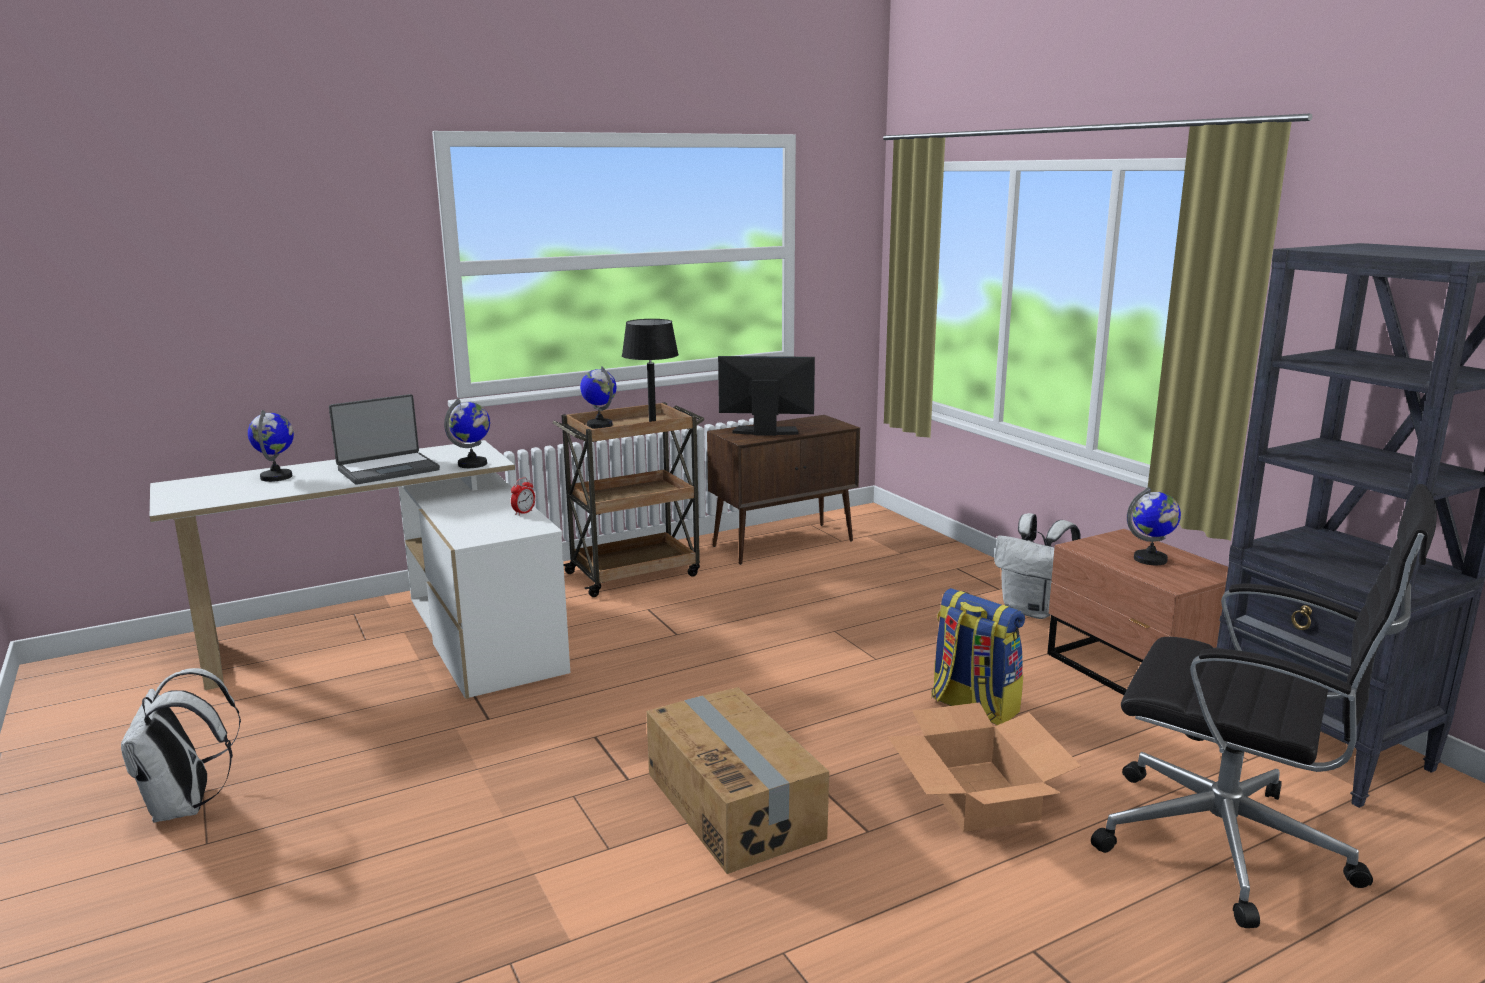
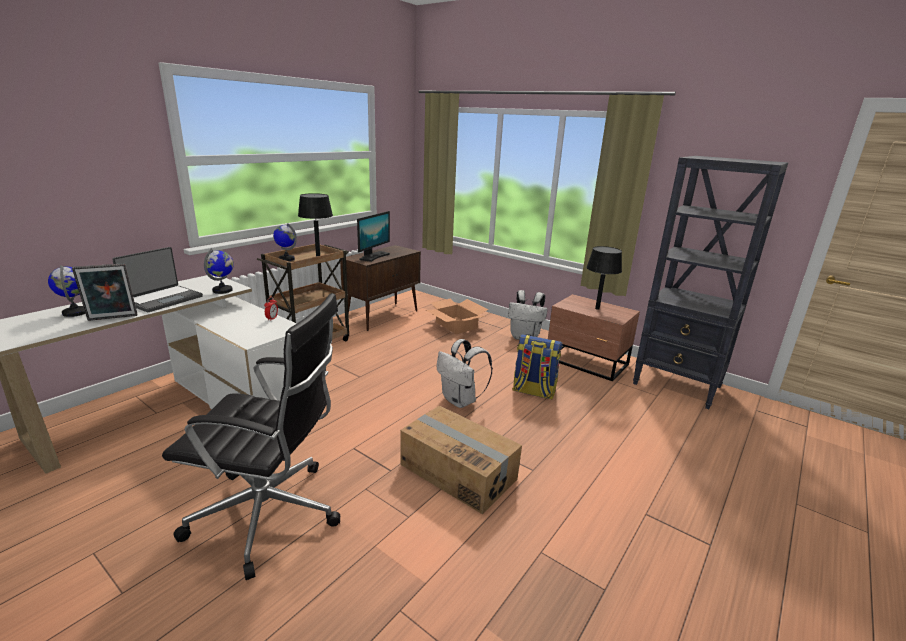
camera: 25 degrees left, 5 degrees up
(186, 807) = (86, 568): white backpack -> white backpack (461, 401)
(310, 488) = (112, 318): none -> picture frame
(765, 432) = (374, 256): monitor -> monitor turned 135 degrees clockwise
(978, 795) = (567, 438): cardboard box -> cardboard box (456, 325)
(1150, 559) = (597, 308): globe -> black table lamp
(1230, 846) = (680, 439): black office chair -> black office chair (270, 515)

